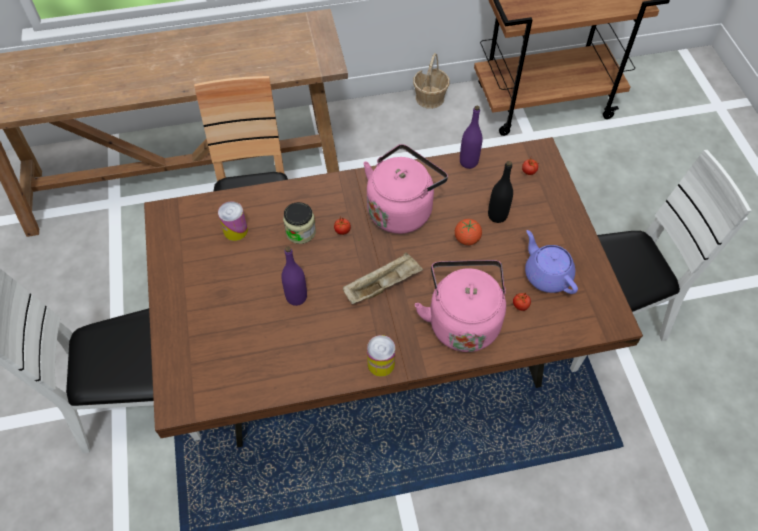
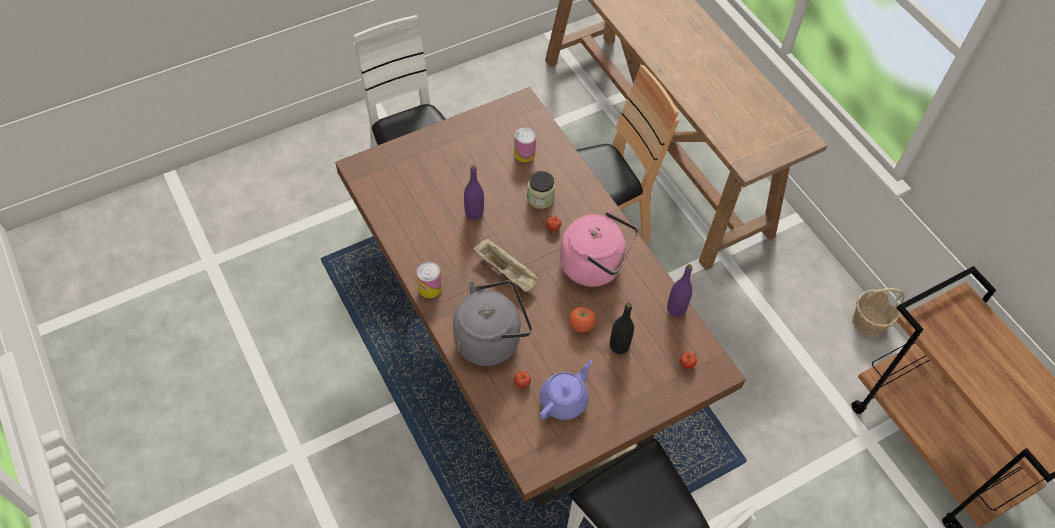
camera: 70 degrees right, 0 degrees up
(462, 320) = (491, 339): pink kettle -> grey kettle

